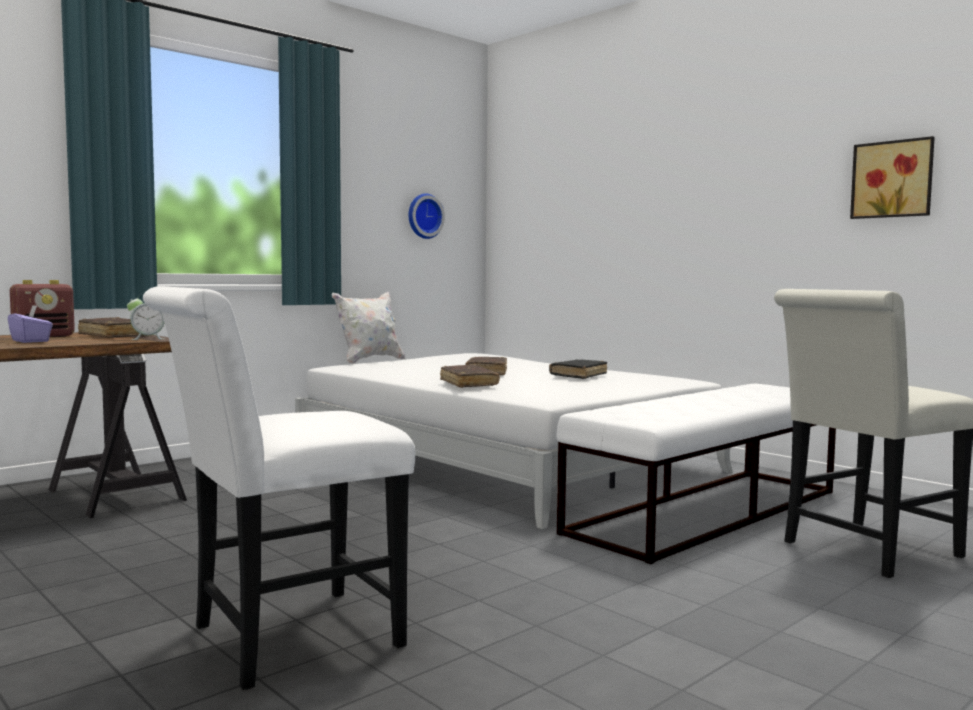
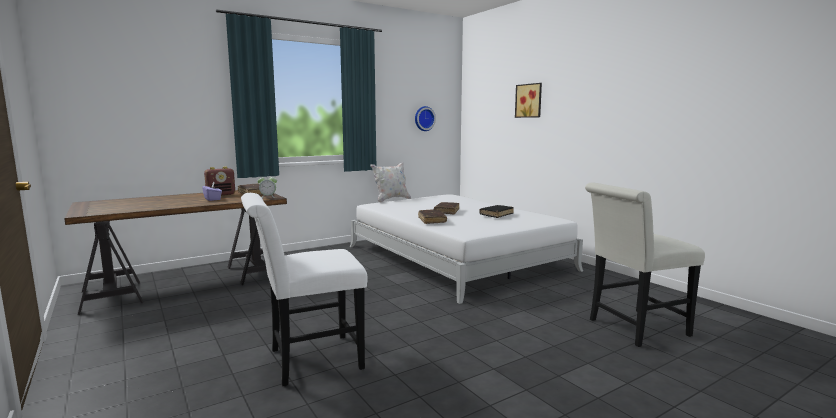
camera: 10 degrees right, 5 degrees up
(708, 511) = (556, 297): white bench -> none
(893, 179) = (682, 107): picture -> picture (529, 100)

